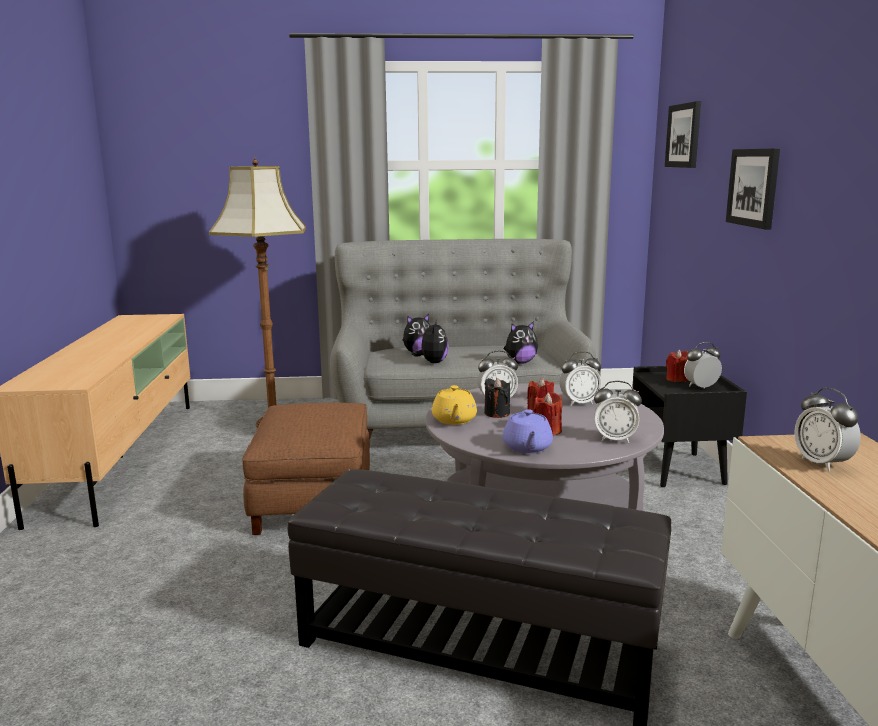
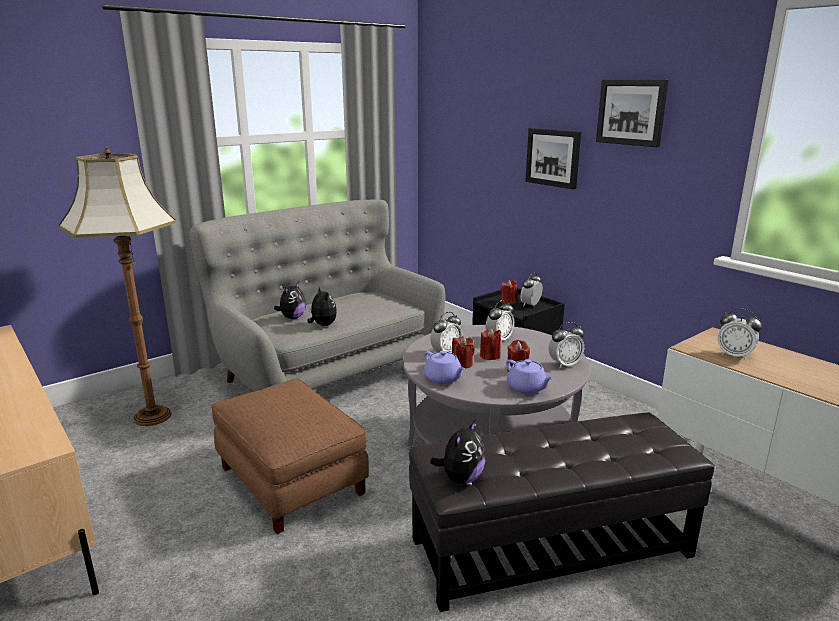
camera: 35 degrees left, 5 degrees up
(454, 420) = (443, 379): yellow teapot -> purple teapot
(497, 413) = (462, 364): black candle -> red candle
(520, 362) = (389, 310): plush toy -> plush toy (461, 478)
(684, 135) = (460, 111): picture -> picture (631, 112)

